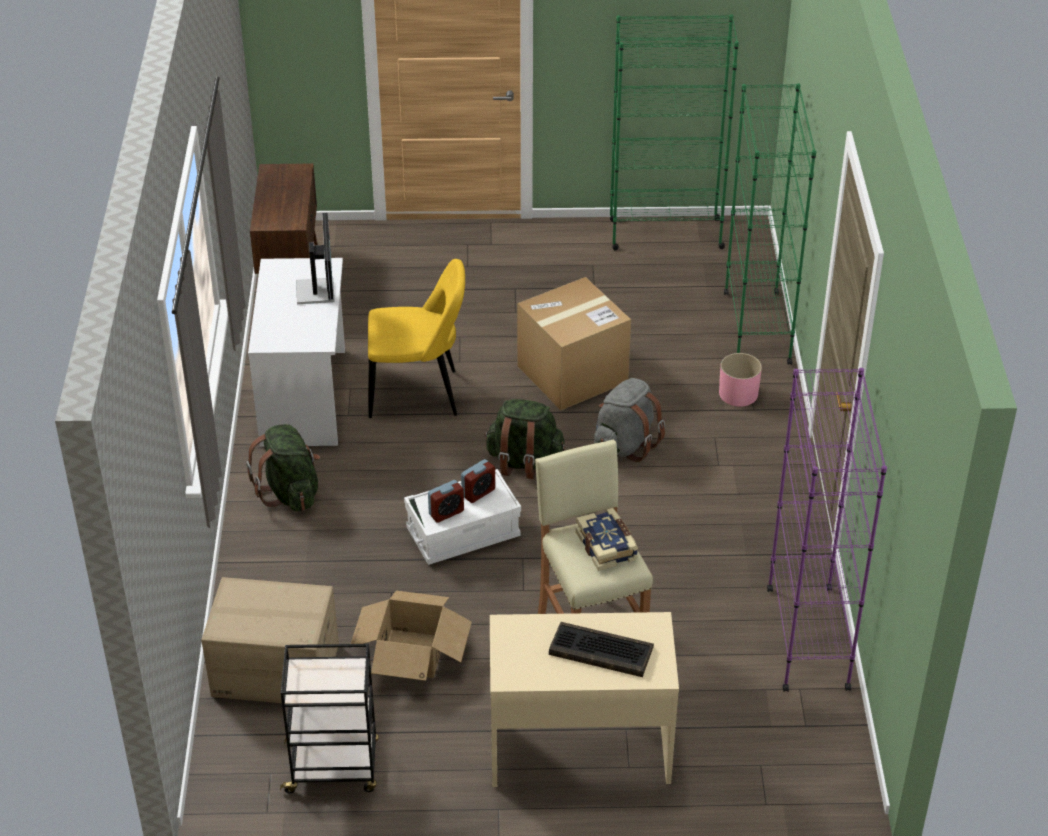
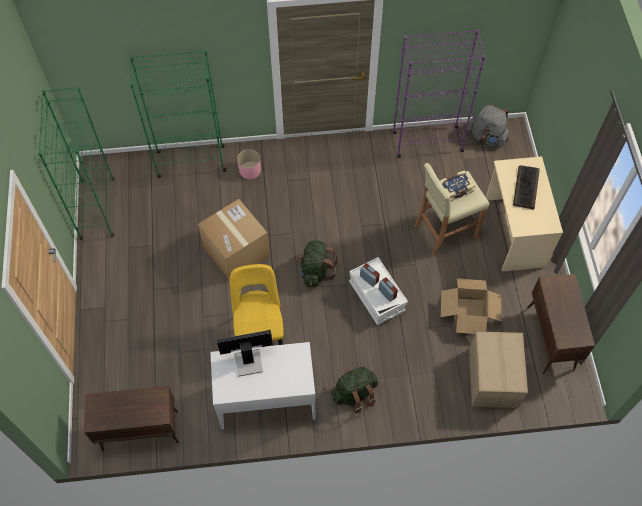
camera: 95 degrees left, 20 degrees up
(334, 767) = (550, 339): black cart -> brown cabinet
(625, 445) = (297, 222): grey backpack -> grey backpack (487, 137)

